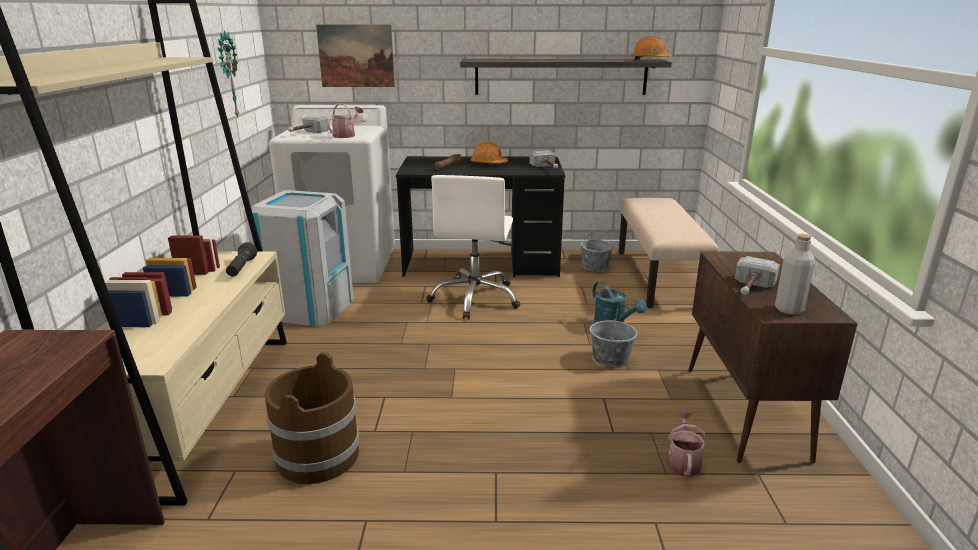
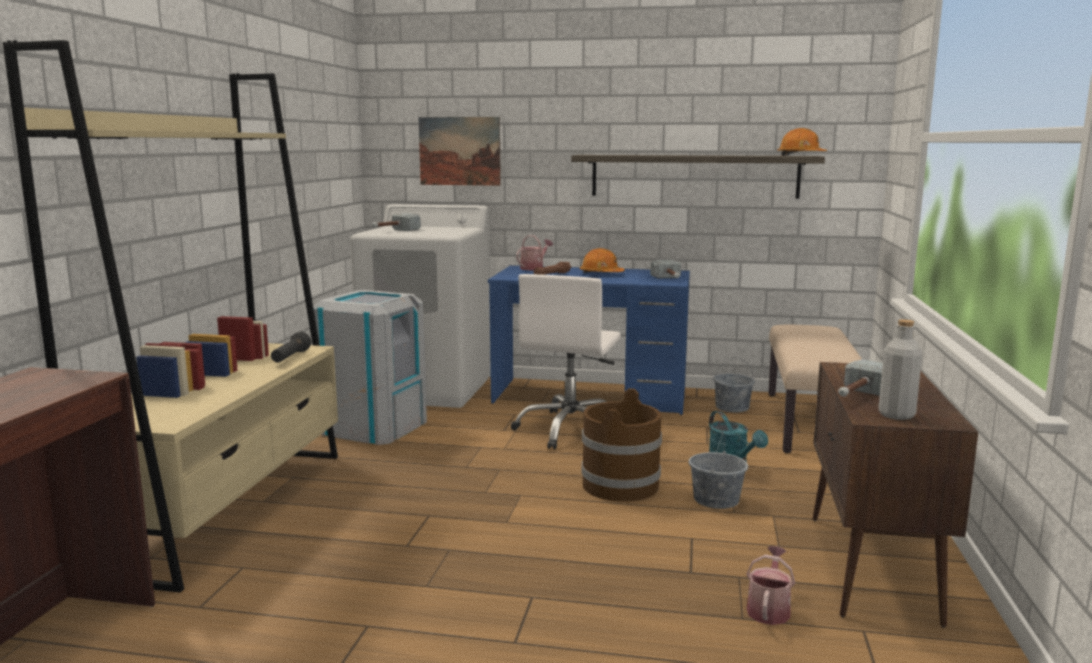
camera: 10 degrees right, 10 degrees down
(227, 75) = (312, 164): wall clock -> none
(317, 455) = (335, 562): brown bucket -> brown bucket (620, 485)
(346, 135) = (435, 233): watering can -> watering can (534, 268)
(482, 264) = (590, 396): black desk -> blue desk

